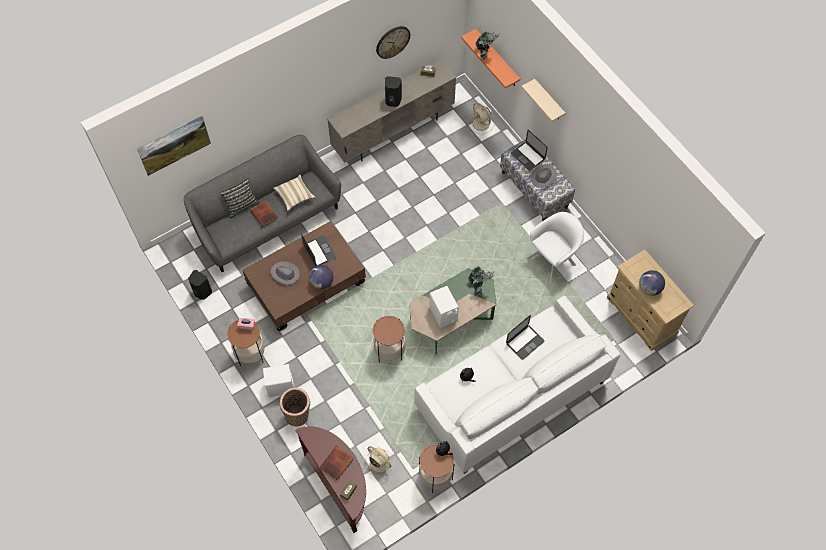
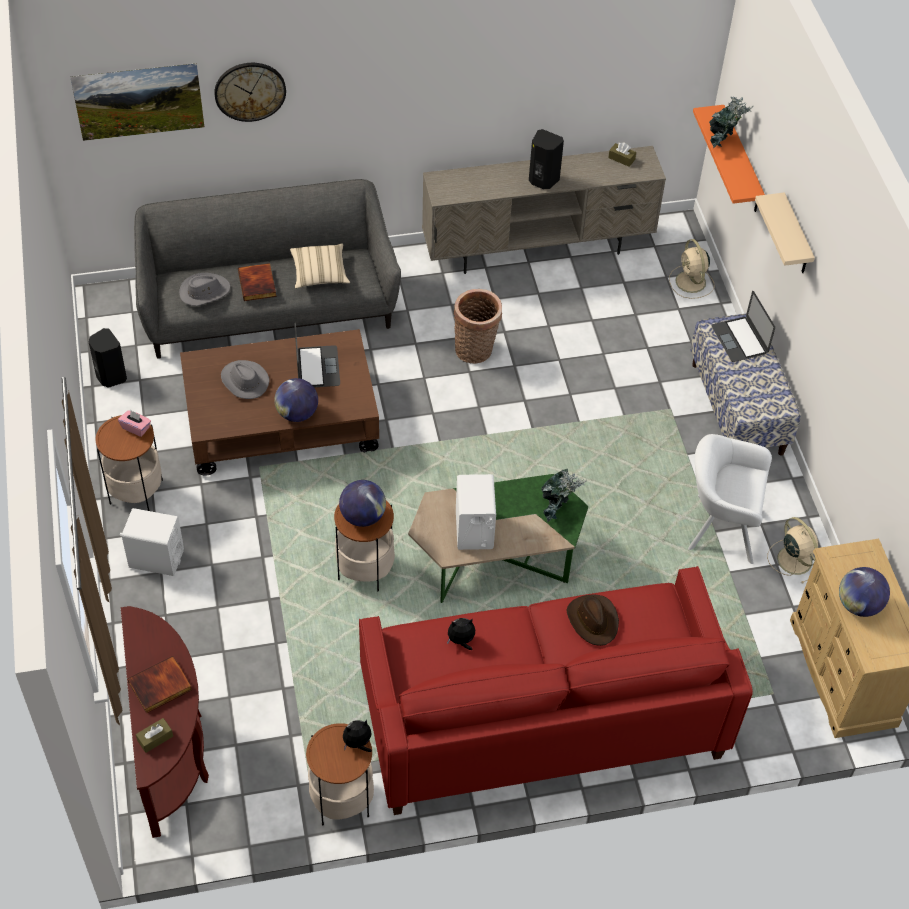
camera: 20 degrees right, 10 degrees down
(241, 205) = (229, 260): pillow -> none
(298, 416) = (161, 614): basket -> basket (476, 351)
(379, 462) = (256, 739): beige fan -> beige fan (793, 559)
(388, 330) = (363, 516): none -> globe
(392, 41) = (567, 71): wall clock -> wall clock (250, 91)
(511, 395) = (541, 717): white sofa -> red sofa
(525, 342) = (593, 620): laptop -> brown hat
(543, 177) = (752, 378): grey hat -> grey hat (204, 291)
(553, 260) = (719, 527): white armchair -> white armchair turned 150 degrees counterclockwise

